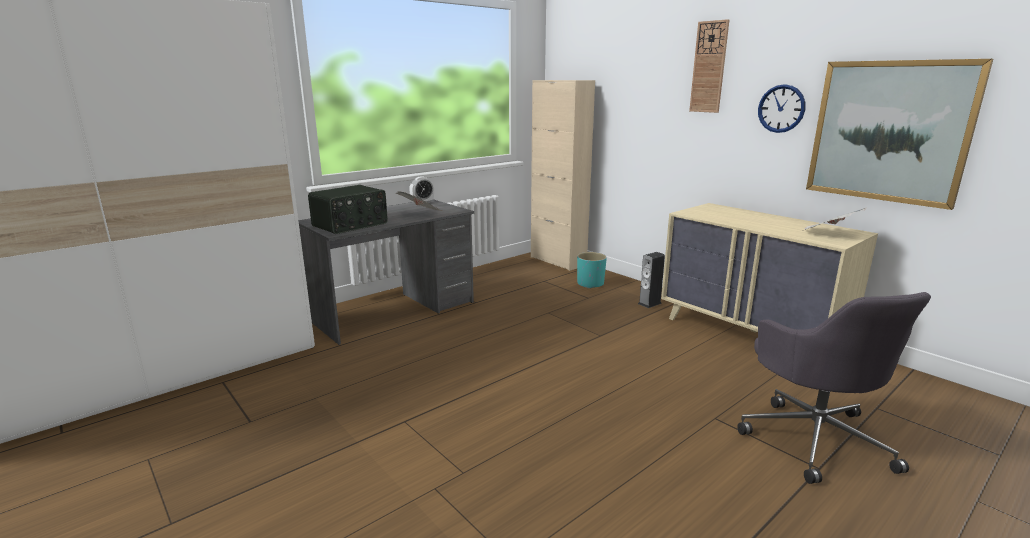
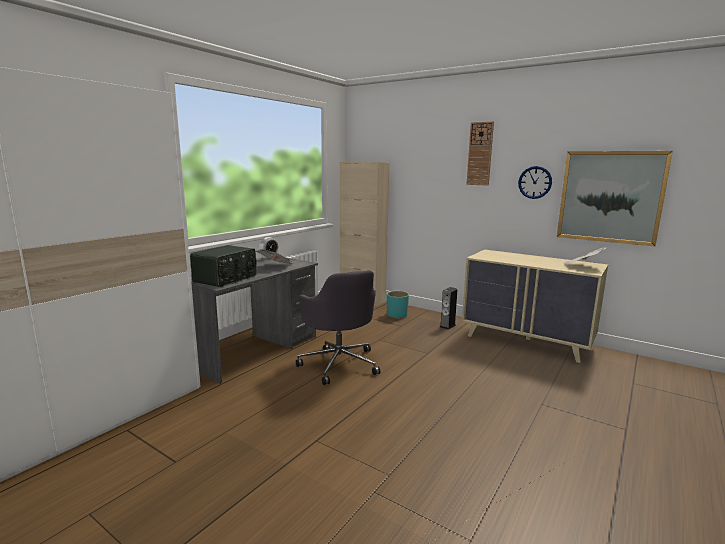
camera: 15 degrees left, 5 degrees down
(814, 437) = (610, 408): grey office chair -> grey office chair (339, 363)

